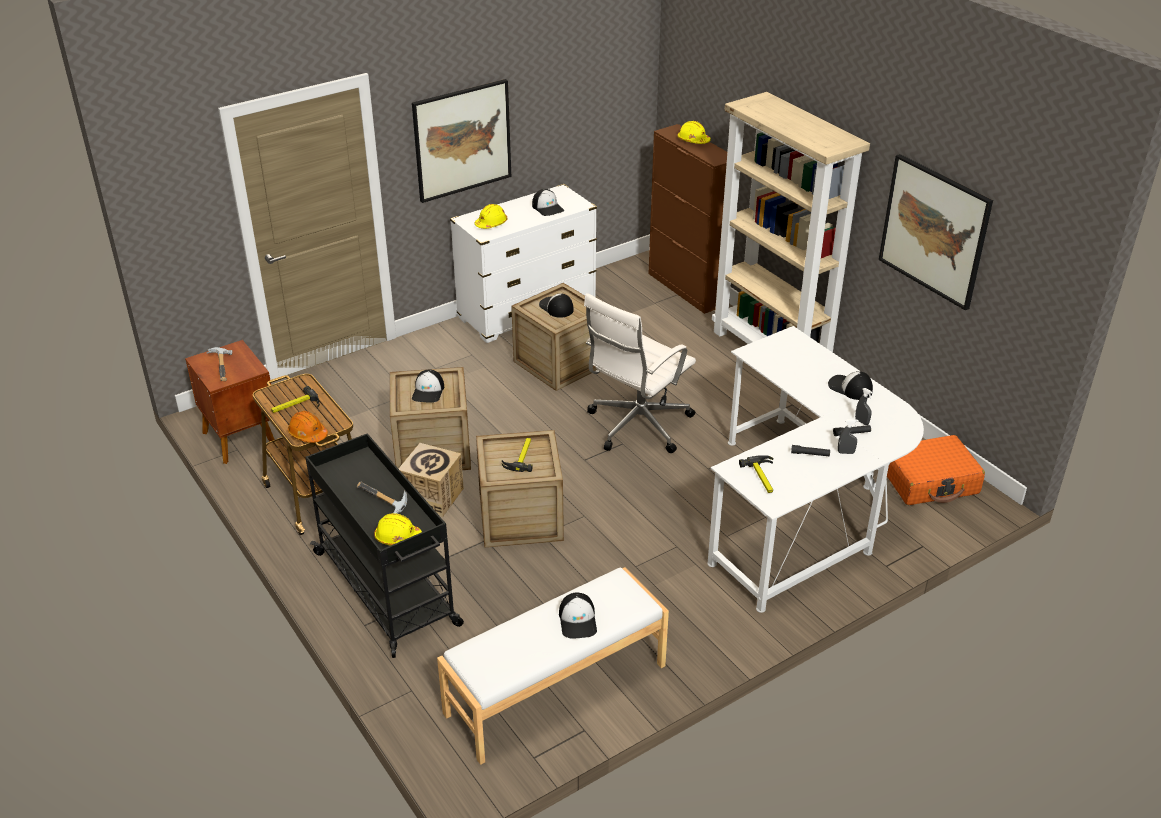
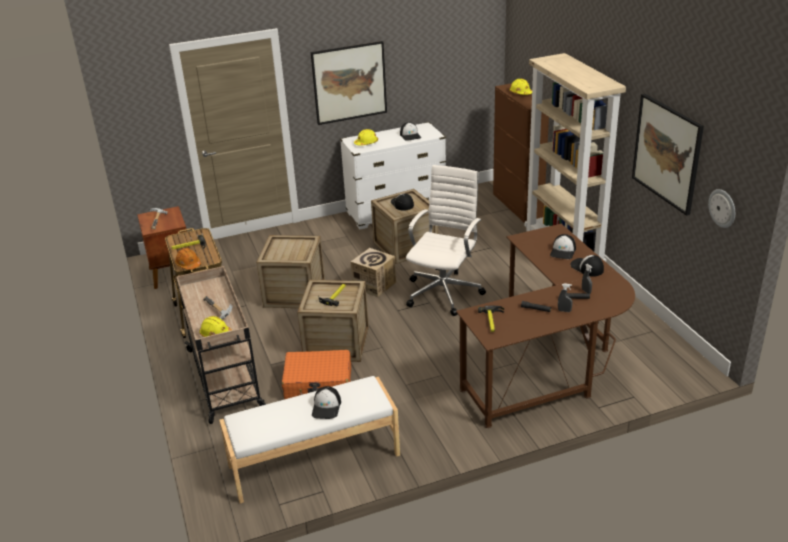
camera: 15 degrees right, 5 degrees down
(387, 590) = (225, 379): black cart -> beige cart
(428, 391) = (290, 249): cap -> cap (563, 251)
(432, 497) = (281, 323): cardboard box -> cardboard box (374, 285)
(637, 426) = (444, 292): white office chair -> white office chair turned 150 degrees clockwise
(805, 510) = (549, 361): white desk -> brown desk
(929, 481) = (656, 351): orange suitcase -> orange suitcase (319, 384)
(1020, 302) = (722, 208): none -> wall clock

